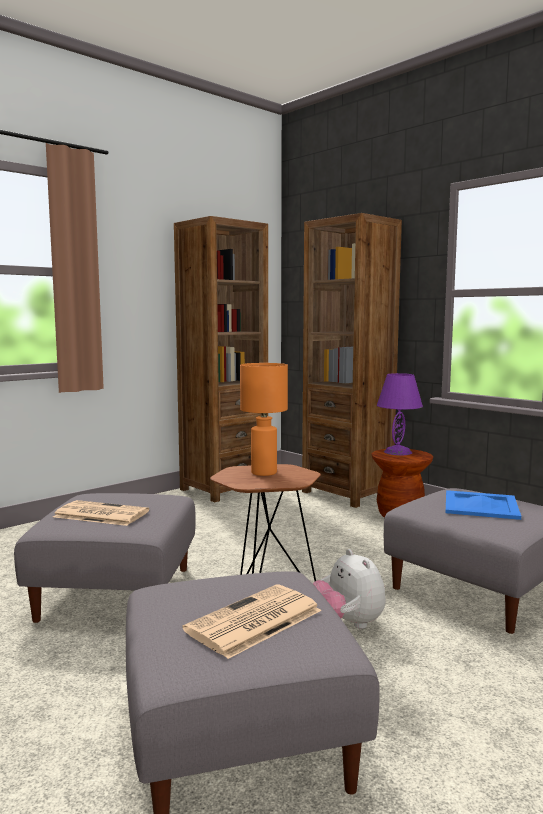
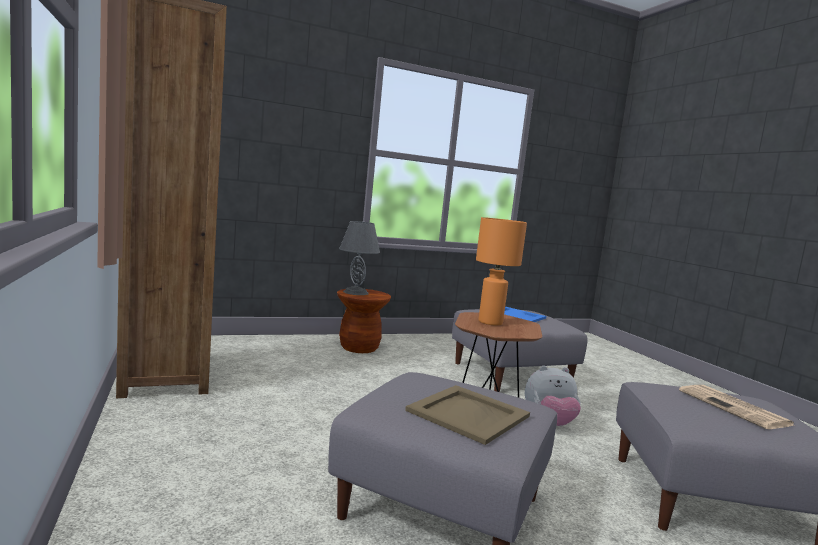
camera: 70 degrees left, 0 degrees up
(99, 514) = (468, 414): newspaper -> beige tray
(347, 493) = (279, 344): brown bookcase -> none
(397, 452) = (355, 292): purple table lamp -> grey table lamp

